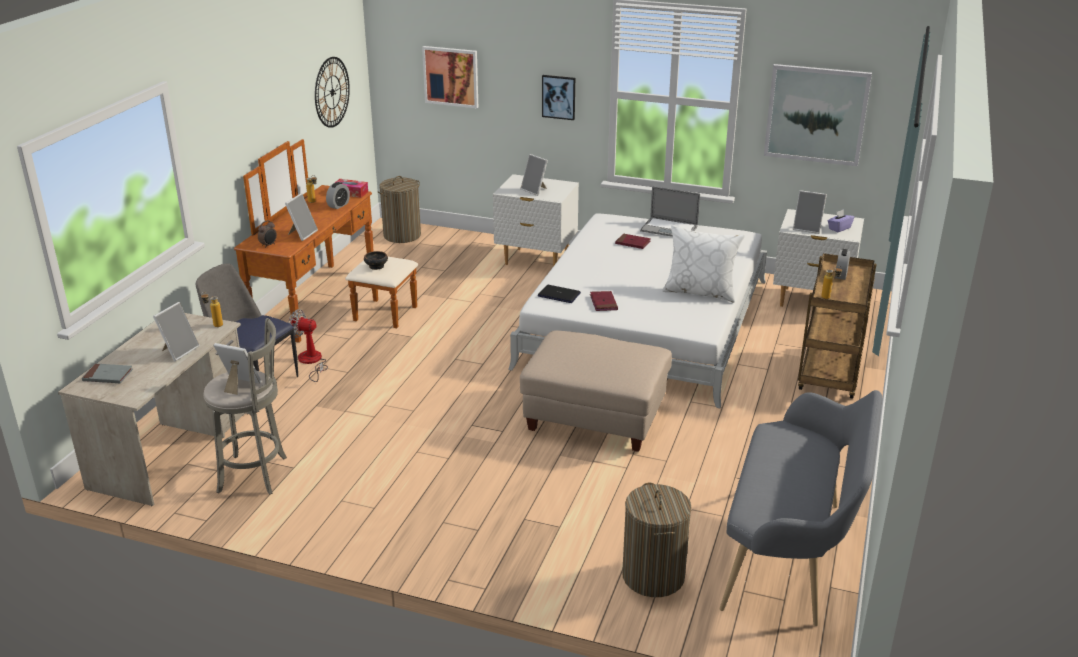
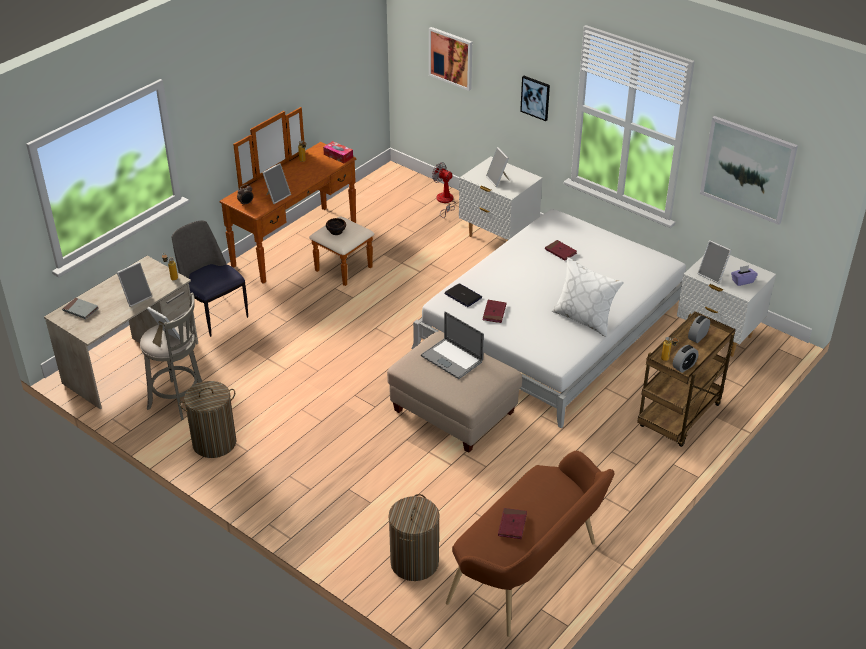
camera: 20 degrees right, 10 degrees up
(311, 362) = (264, 305): fan -> fan (445, 202)
(332, 92) = (341, 61): wall clock -> none
(338, 205) = (321, 169): alarm clock -> alarm clock (684, 366)
(402, 235) = (399, 185): laundry basket -> laundry basket (214, 443)
(669, 228) = (602, 242): laptop -> laptop (451, 359)
(781, 485) = (512, 525): none -> red book
(792, 555) = (529, 575): grey bench -> brown bench

